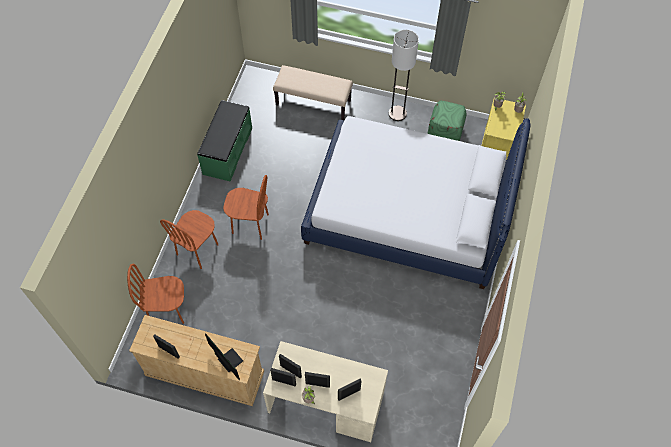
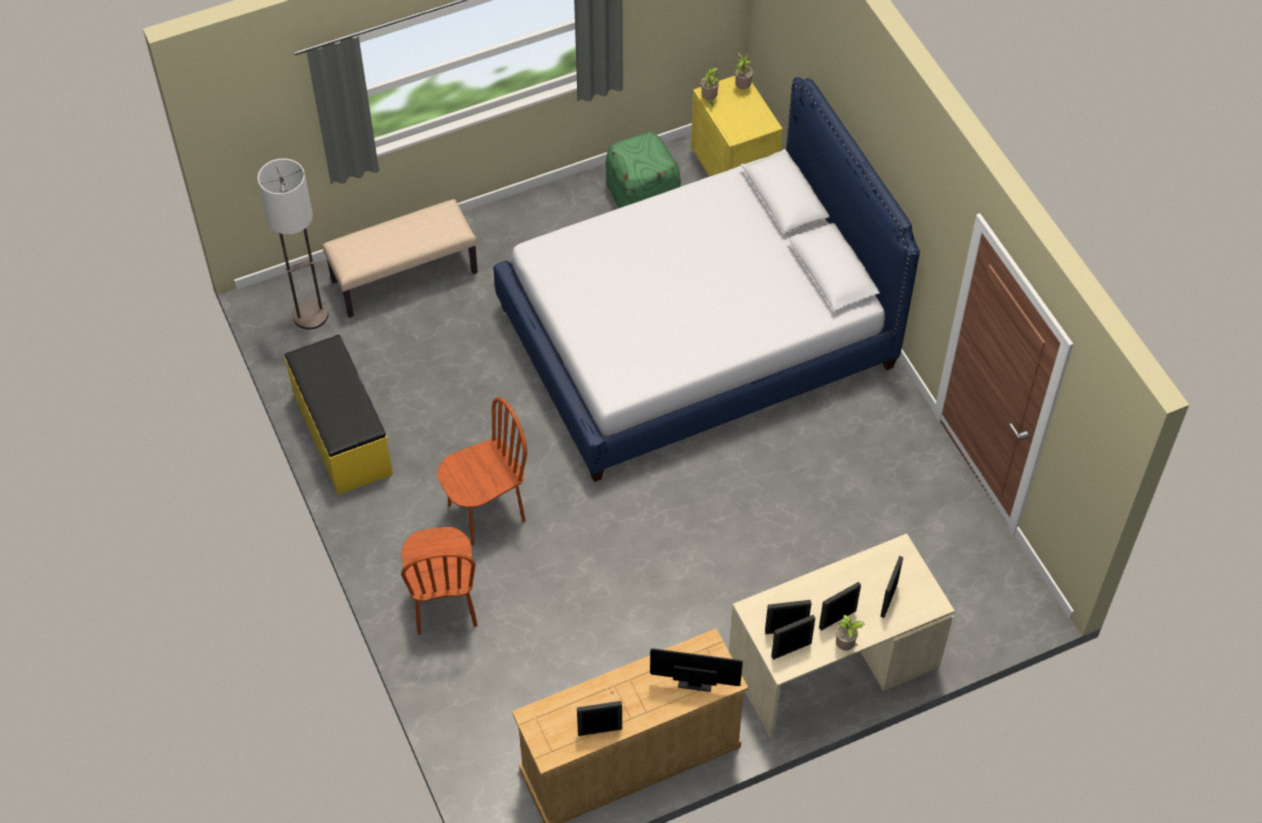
camera: 40 degrees left, 5 degrees down
(167, 311) = (487, 720): brown chair -> none
(227, 151) = (341, 434): green bench -> yellow bench
(397, 113) = (547, 211): floor lamp -> floor lamp (310, 315)

